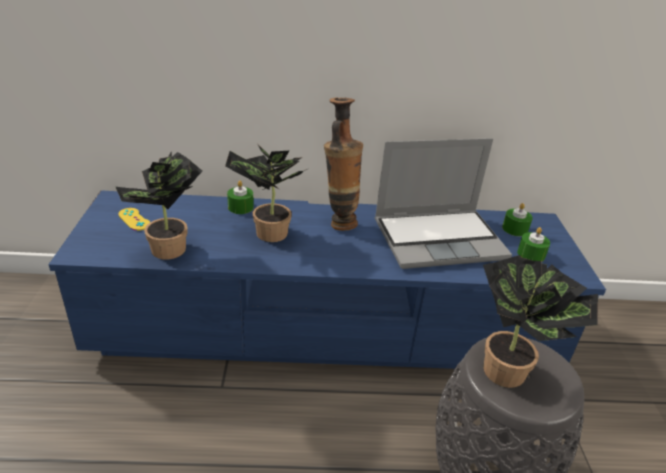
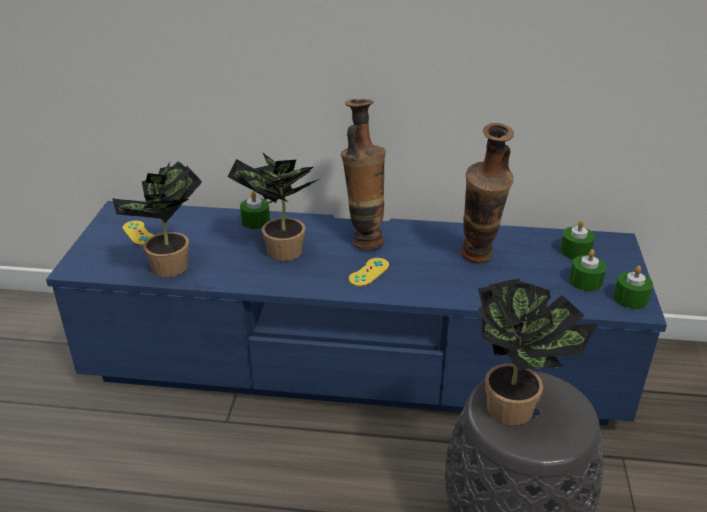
camera: 10 degrees right, 0 degrees up
(350, 250) = (369, 272): none -> yellow game controller
(440, 239) = (478, 261): laptop -> vase
(571, 268) = (630, 298): none -> green candle

